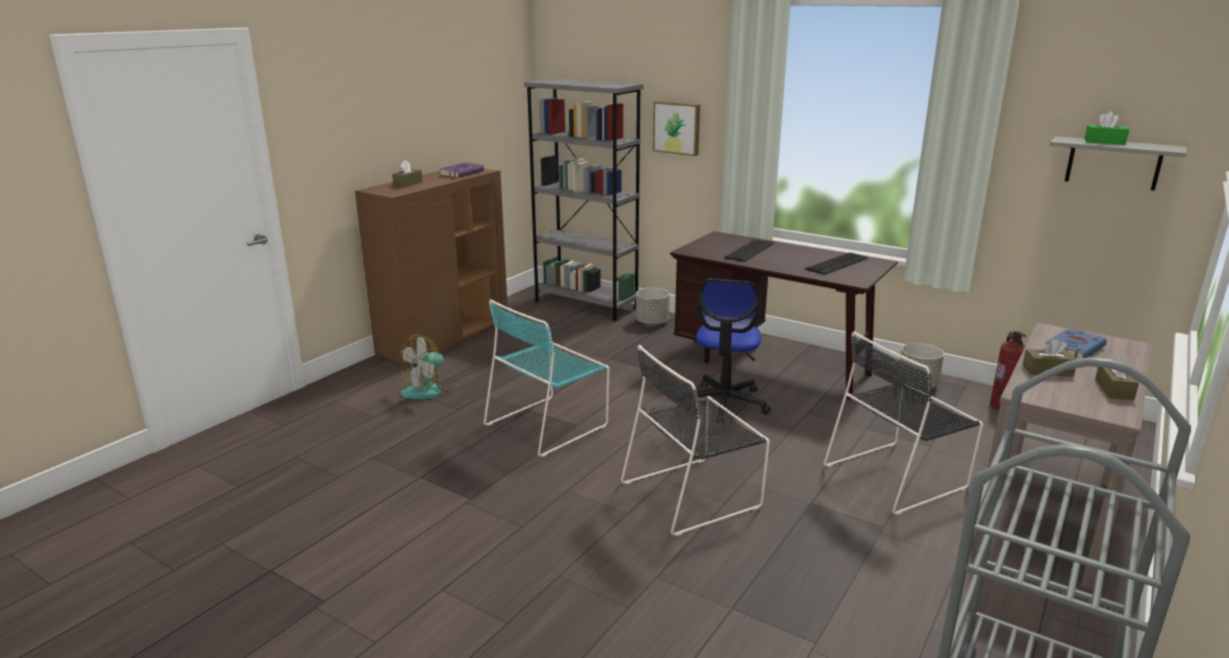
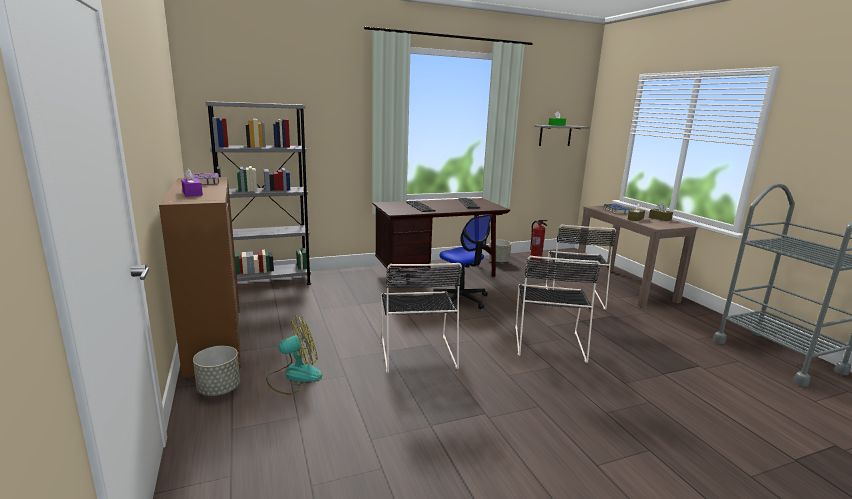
camera: 55 degrees left, 5 degrees down
(408, 184) = (192, 193): brown tissue box -> purple tissue box
(430, 390) = (294, 376): fan -> fan turned 105 degrees counterclockwise
(549, 424) = (417, 351): turquoise chair -> black chair
(652, 322) = (333, 277): grey planter -> grey planter (219, 389)
(677, 127) = (327, 135): picture -> none

